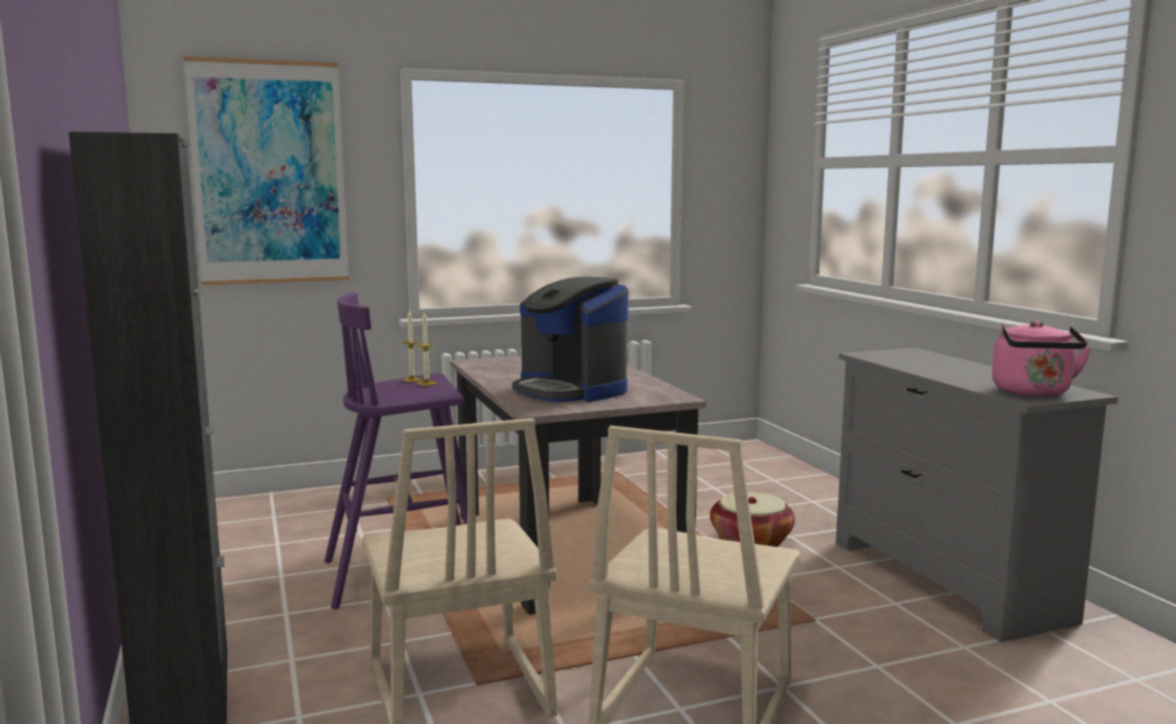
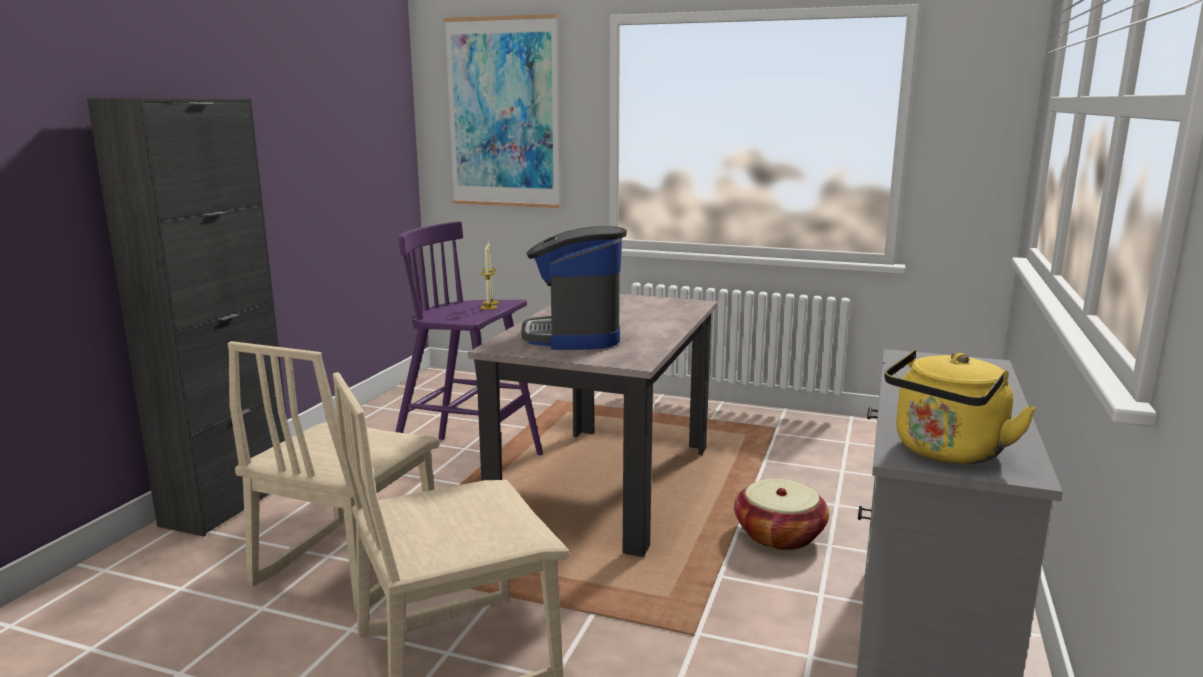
camera: 40 degrees right, 5 degrees up
(1033, 393) = (946, 452): pink kettle -> yellow kettle

